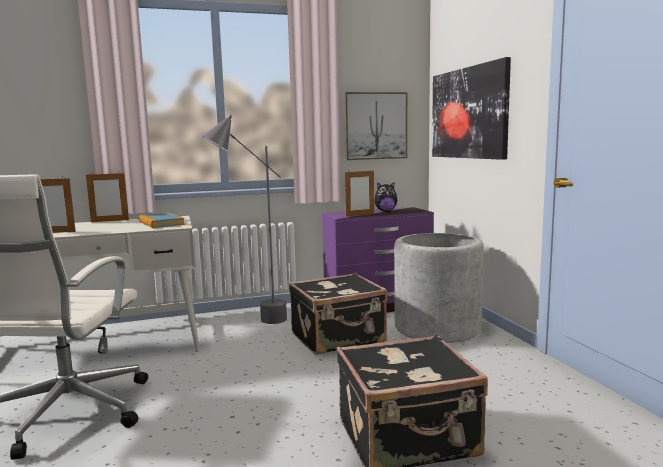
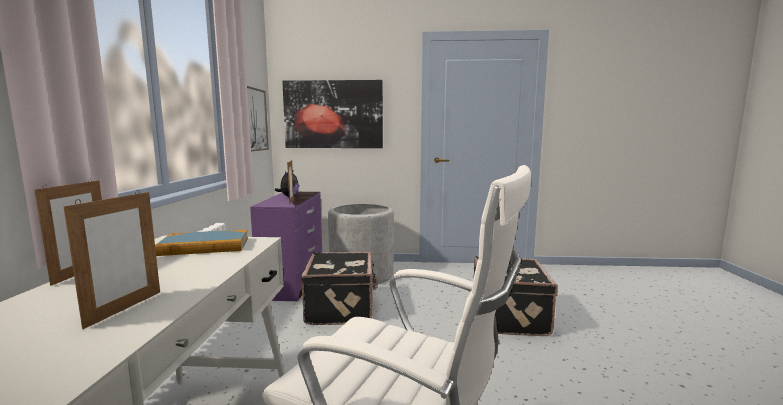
camera: 70 degrees left, 0 degrees up
(252, 322) = (247, 342): grey floor lamp -> none

